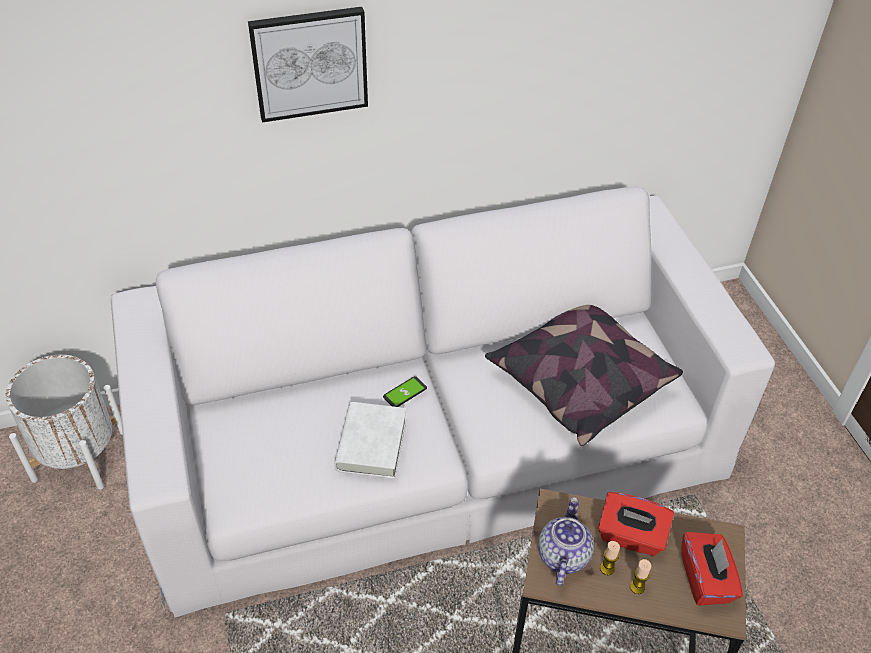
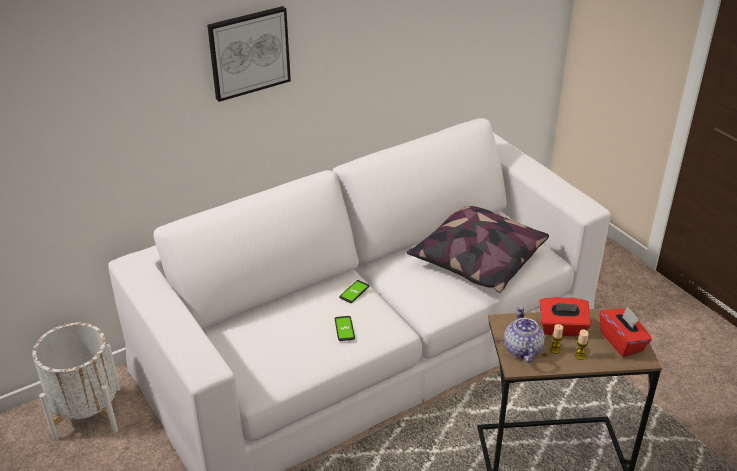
camera: 15 degrees left, 10 degrees down
(371, 444) = (344, 329): white book -> phone

